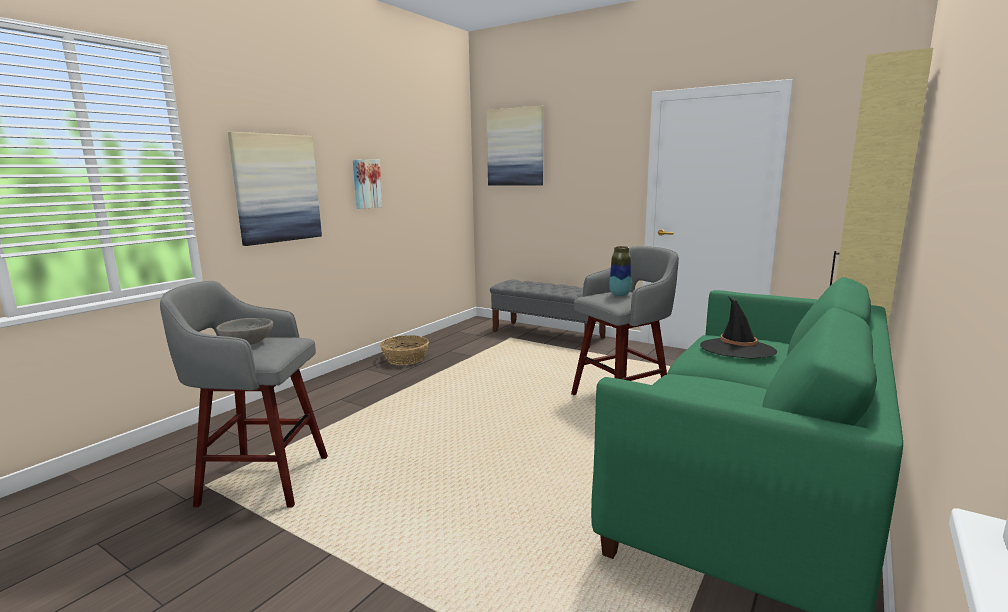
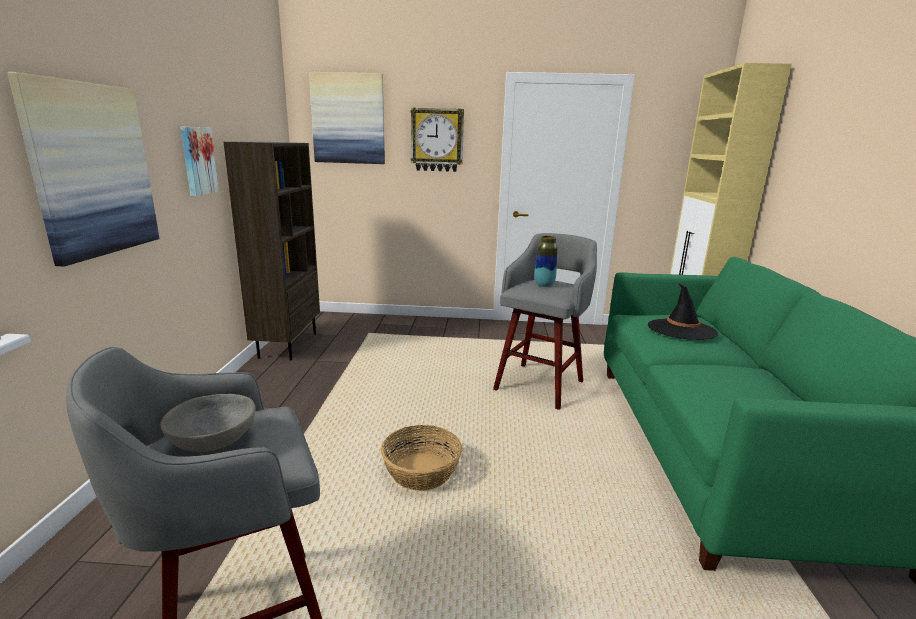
camera: 30 degrees left, 5 degrees up
(405, 359) = (271, 381): basket -> basket (421, 471)
(440, 337) = (287, 344): none -> brown bookcase
(548, 334) = (403, 323): grey bench -> none
(588, 161) = (437, 140): none -> wall clock

